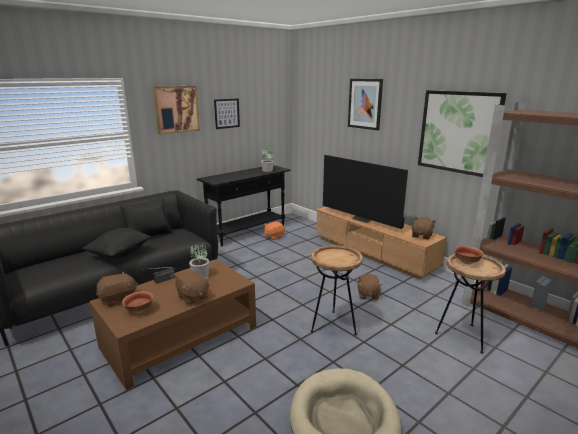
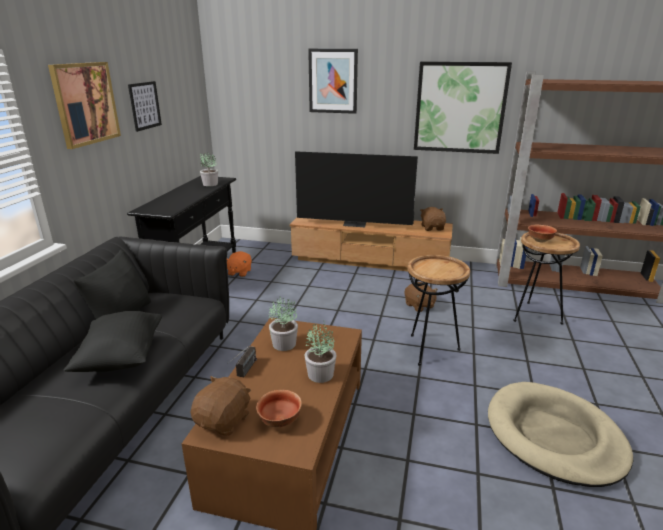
camera: 35 degrees left, 5 degrees up
(193, 297) = (320, 374): brown plush toy -> potted plant

